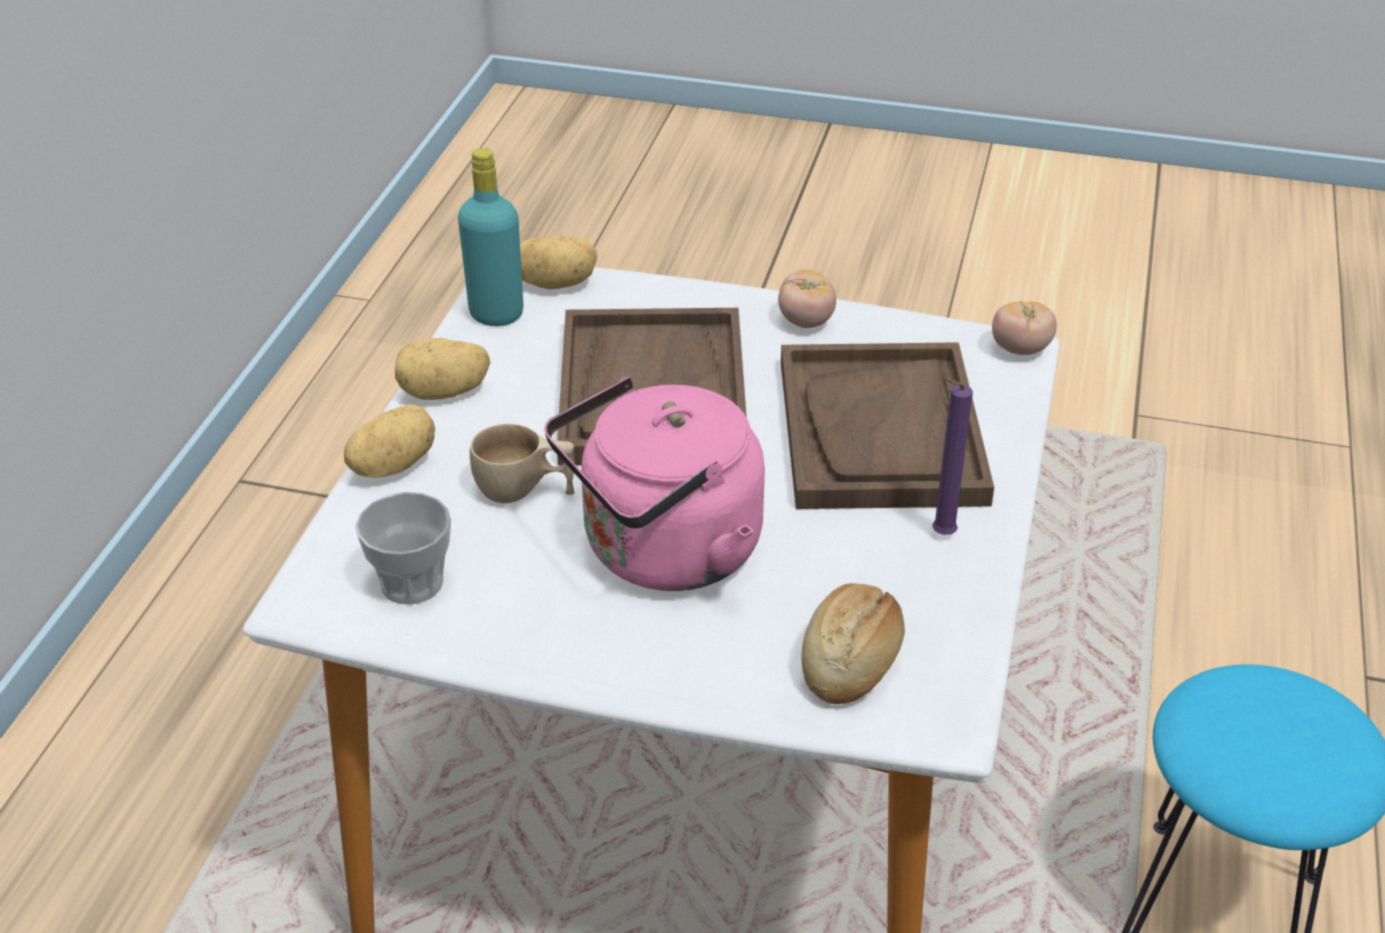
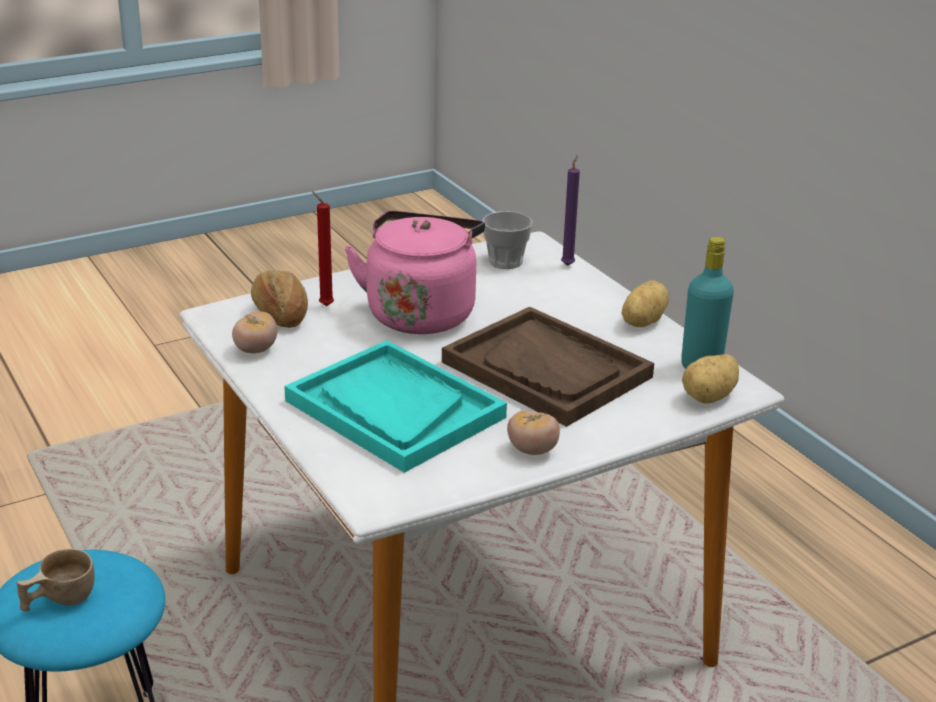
camera: 135 degrees right, 10 degrees down
(392, 465) = (599, 288): potato -> none
(524, 491) = (523, 305): beige cup -> beige cup (59, 600)
(770, 644) = (324, 305): none -> red candle
(881, 431) = (394, 409): brown tray -> turquoise tray
(940, 535) = (297, 376): purple candle -> purple candle (568, 264)
(1020, 349) = (372, 503): tomato -> tomato (256, 350)

